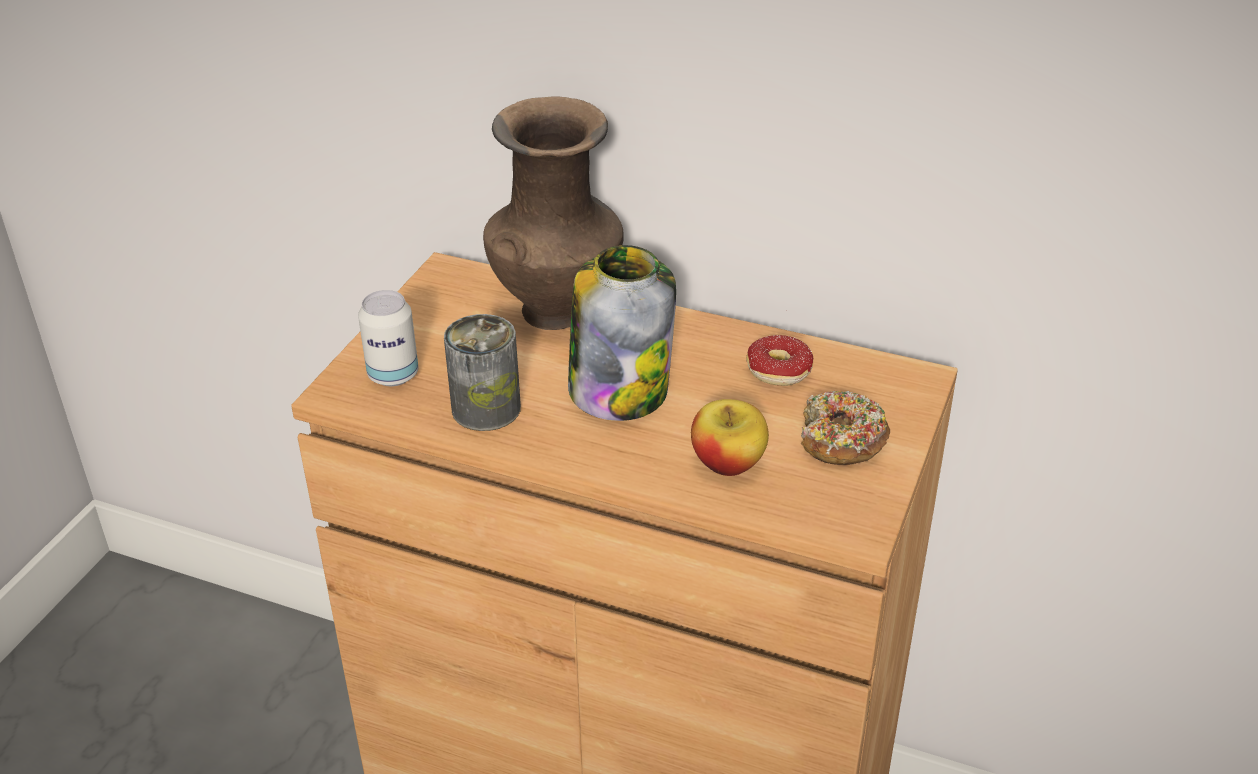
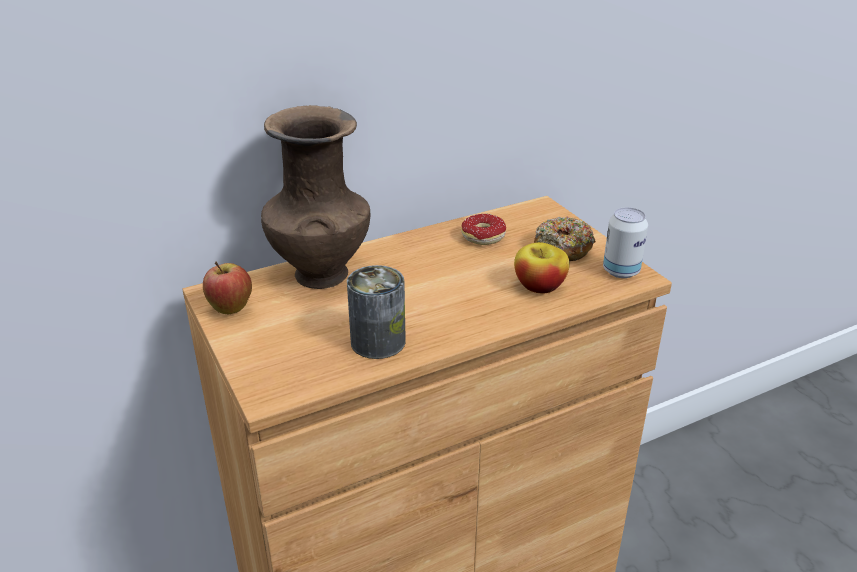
camera: 50 degrees left, 5 degrees down
(393, 375) = (287, 362): can -> can (621, 271)
(432, 297) = (230, 309): none -> apple
(619, 389) = (428, 289): jar -> none

